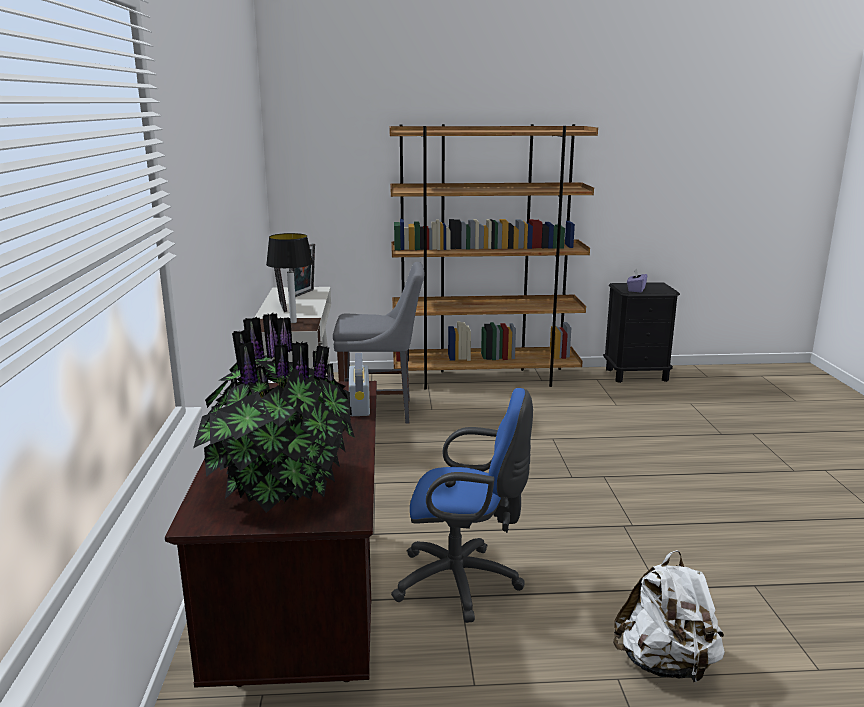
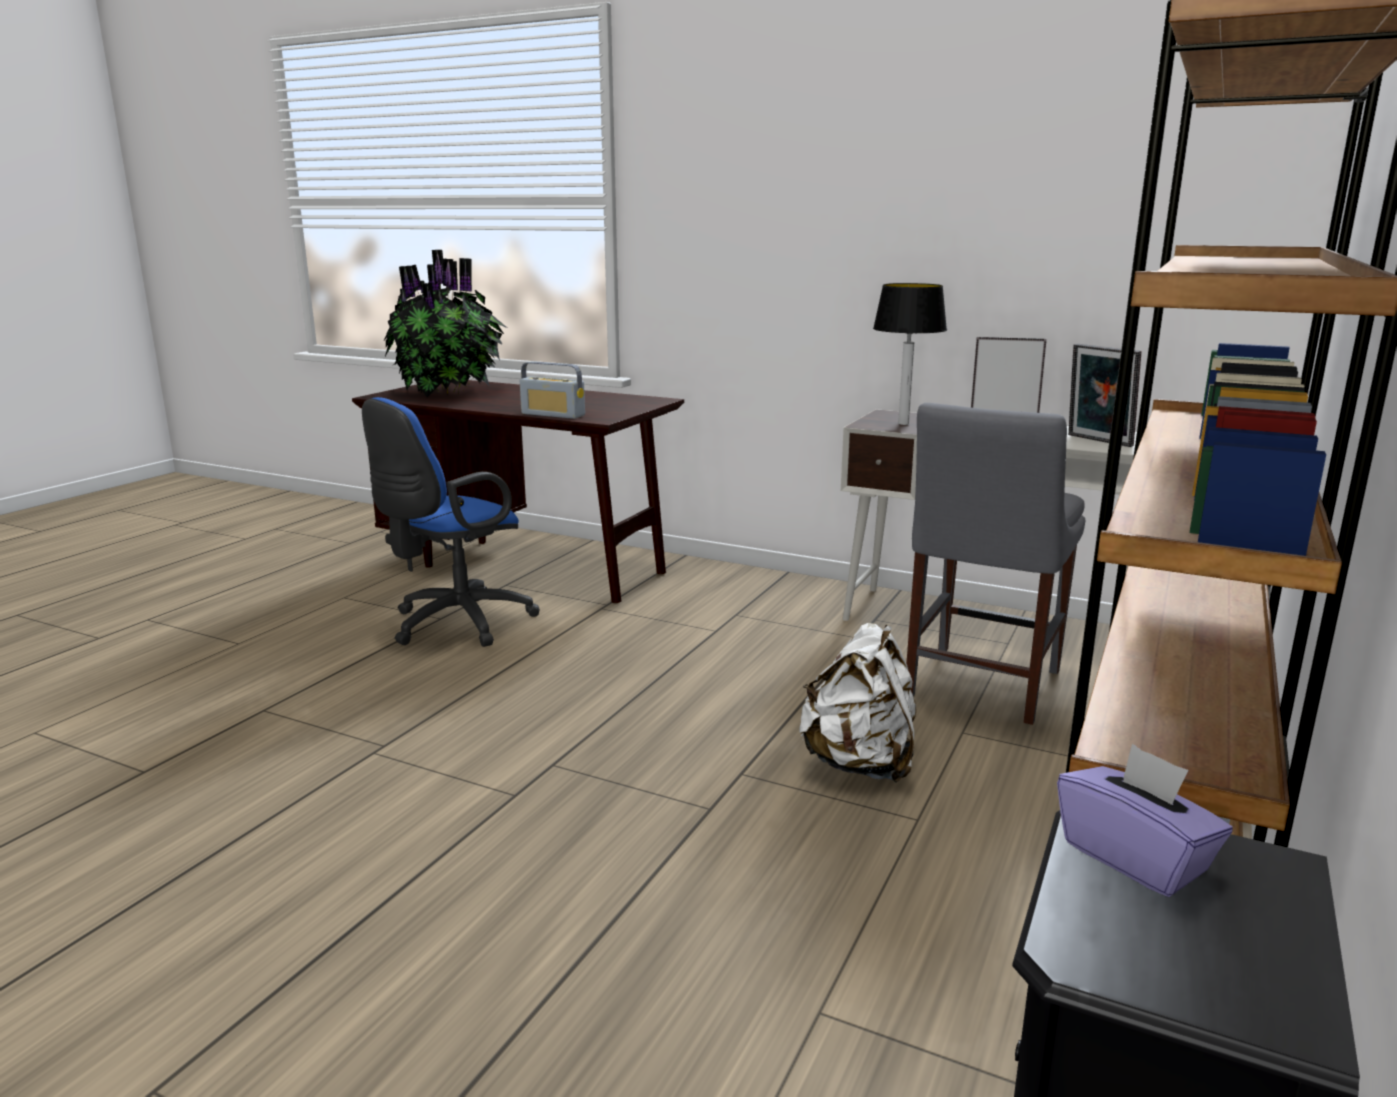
camera: 120 degrees right, 0 degrees up
(665, 664) = (203, 667): white backpack -> white backpack (860, 764)

